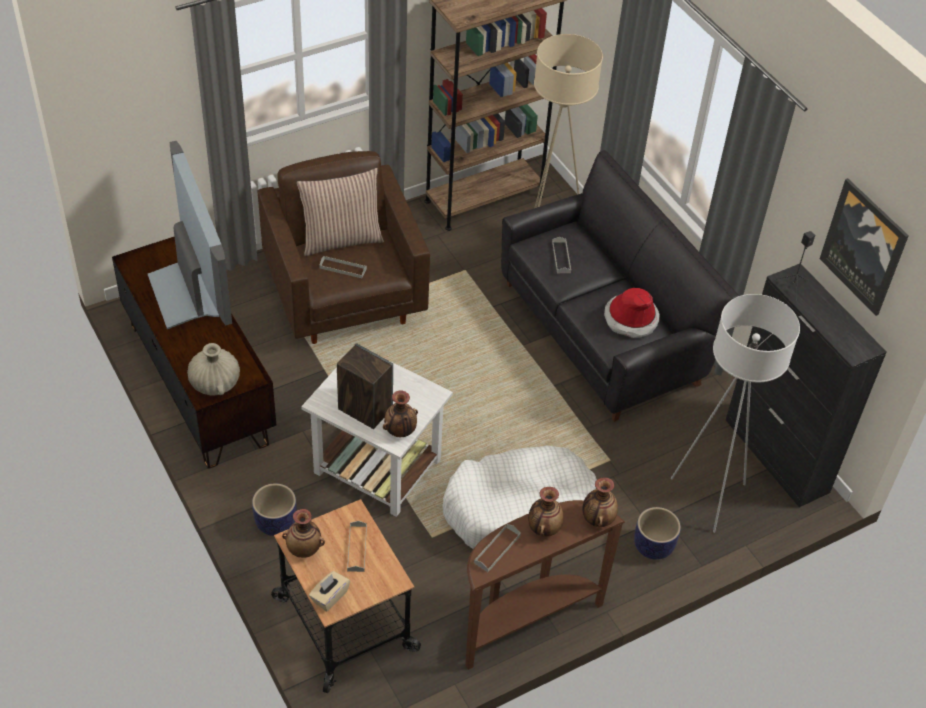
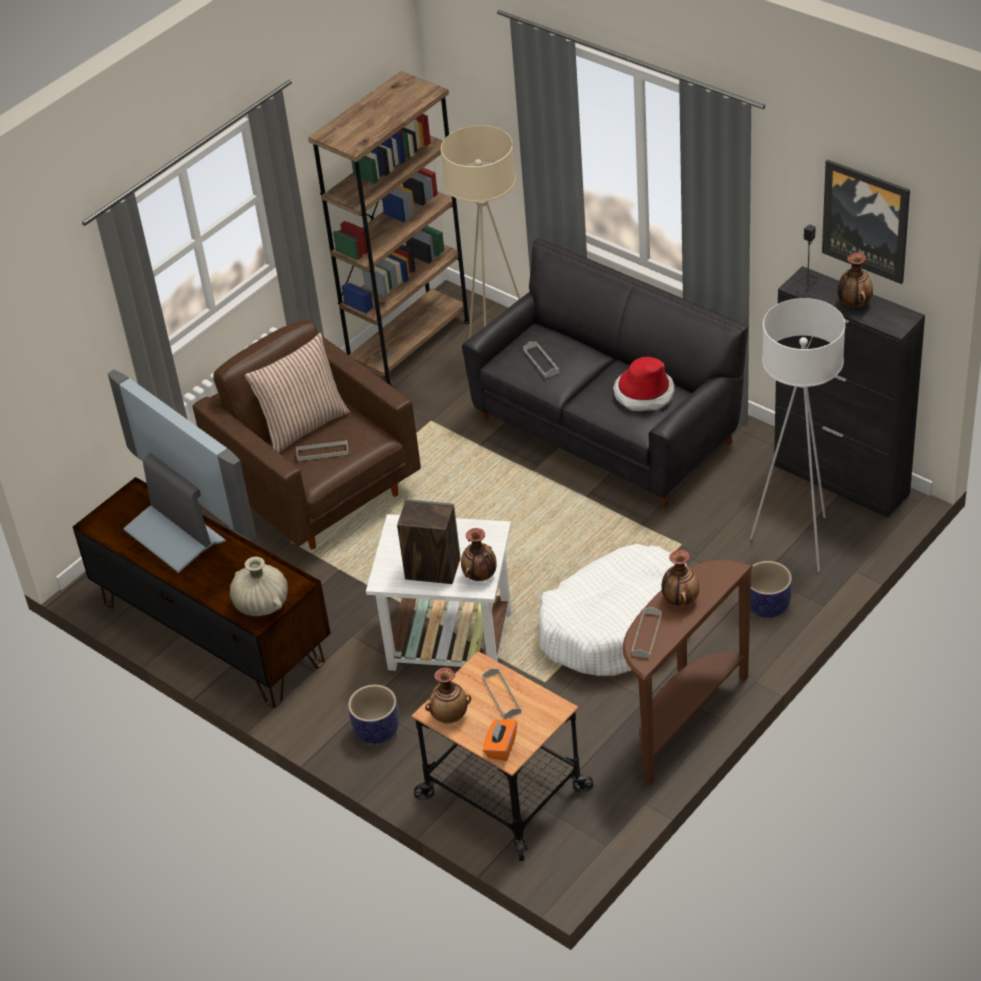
camera: 15 degrees left, 5 degrees down
(329, 597) = (501, 747): beige tissue box -> orange tissue box
(597, 519) = (726, 572): vase -> vase (854, 303)

